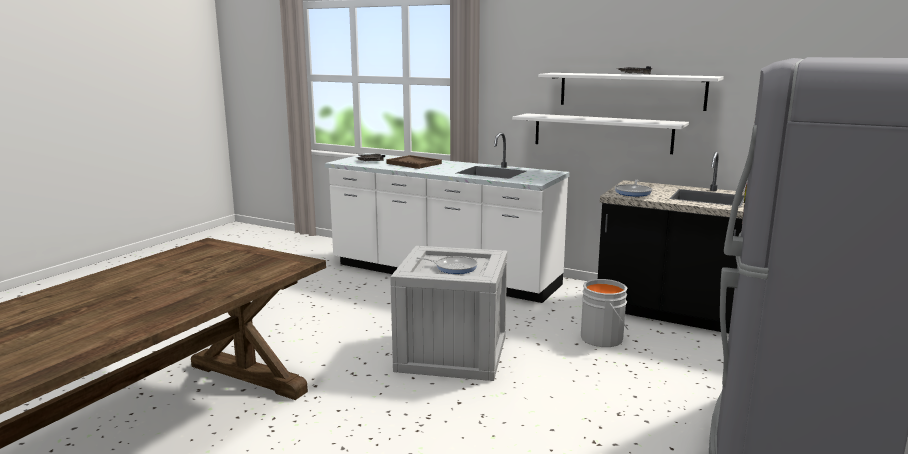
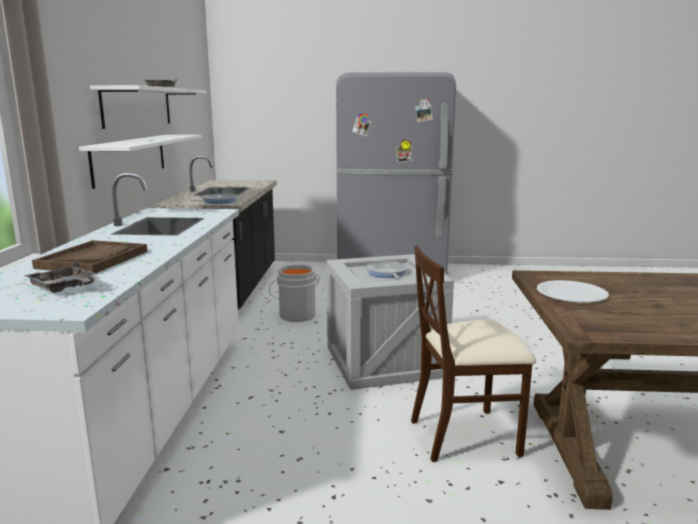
camera: 115 degrees left, 0 degrees up
(250, 258) = (571, 294): none -> white plate
(311, 351) = (465, 435): none -> beige chair

